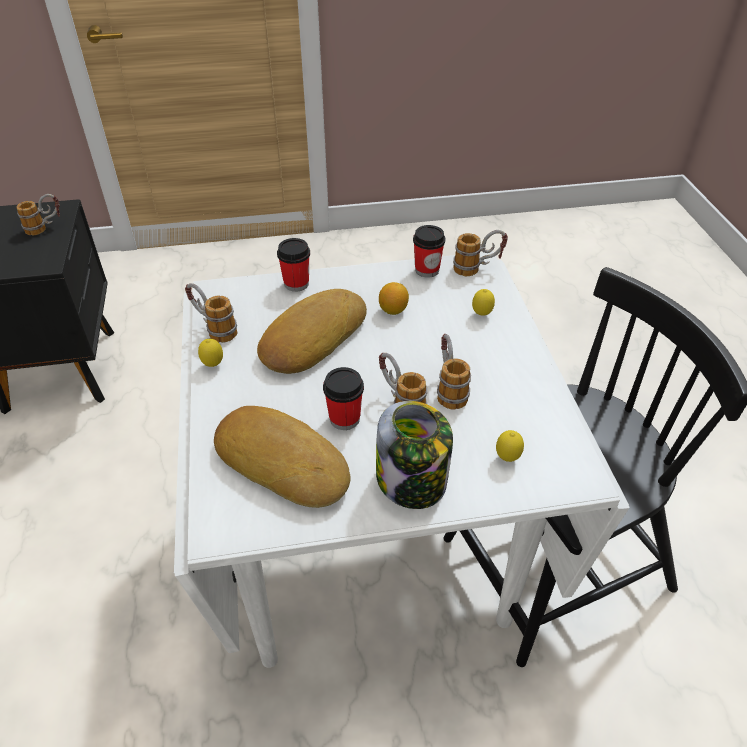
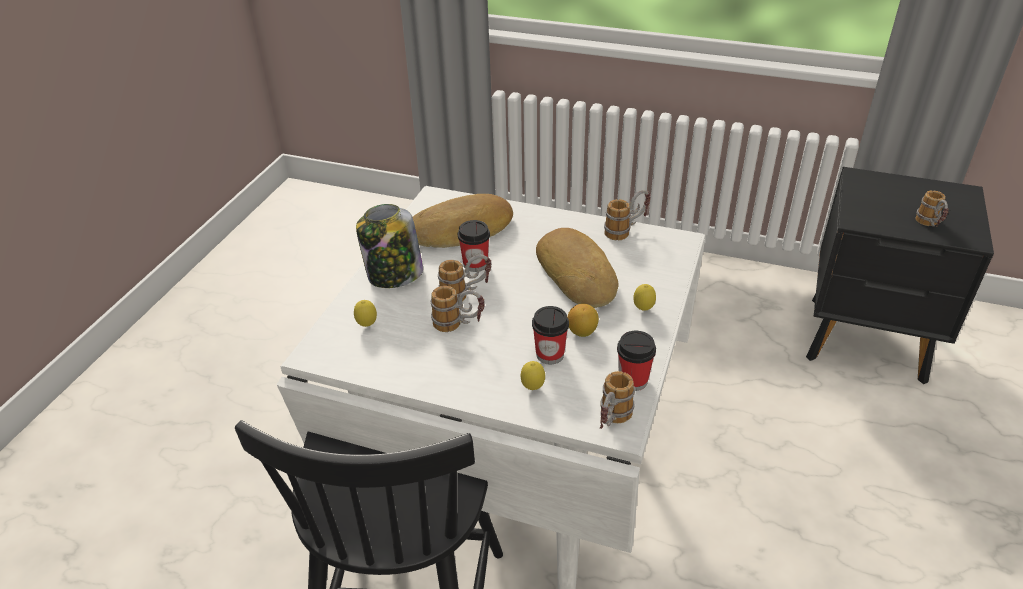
camera: 120 degrees right, 5 degrees down
(213, 365) = (581, 222): lemon -> lemon (643, 309)
(296, 284) = (663, 286): cup -> cup (550, 354)

